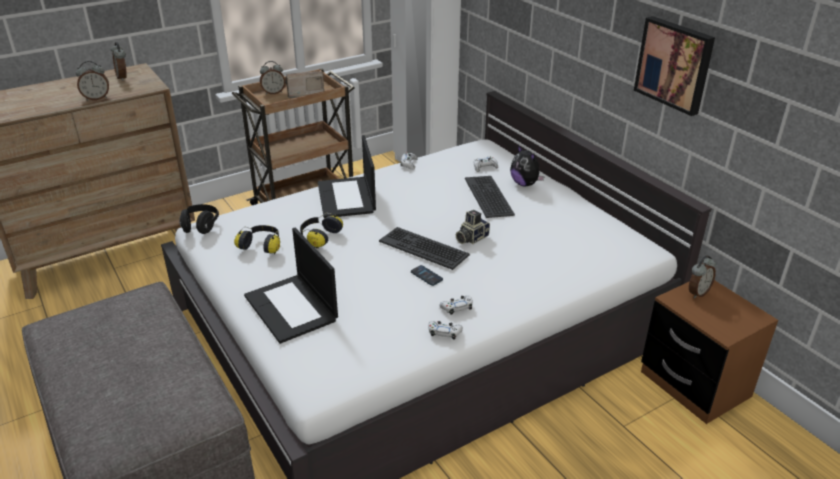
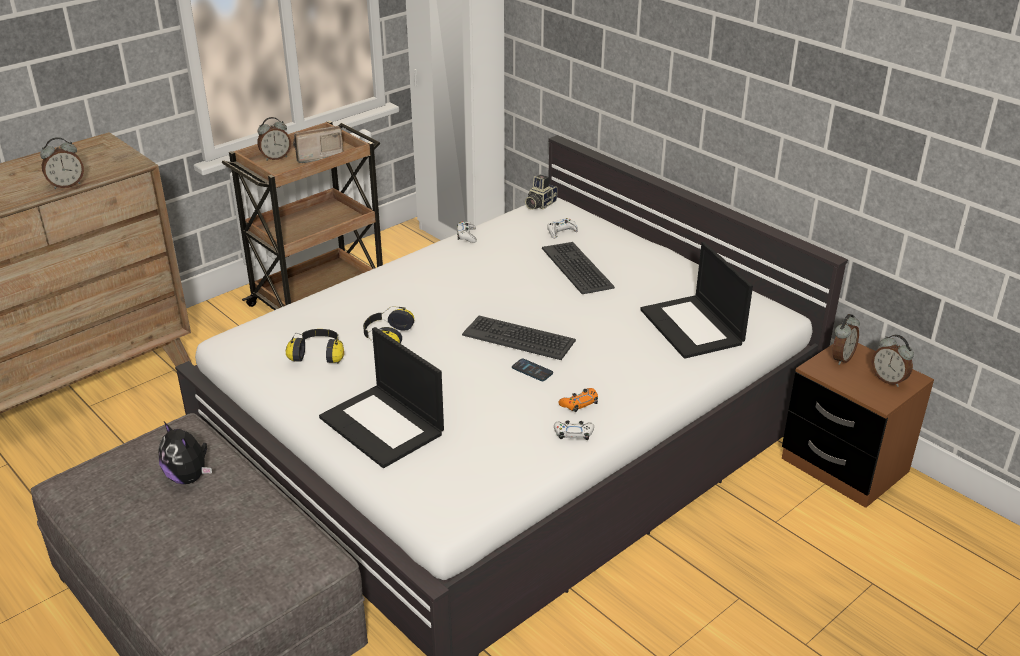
camera: 10 degrees left, 0 degrees up
(123, 77) = (89, 154): alarm clock -> alarm clock (888, 380)
(200, 226) = (229, 339): black headphones -> none
(347, 198) = (404, 285): laptop -> laptop (693, 327)
(457, 307) = (579, 403): white game controller -> orange game controller
(471, 238) = (570, 320): camera -> camera (539, 204)
(525, 184) = (616, 248): plush toy -> plush toy (189, 477)
(675, 64) = (793, 96): picture -> none

